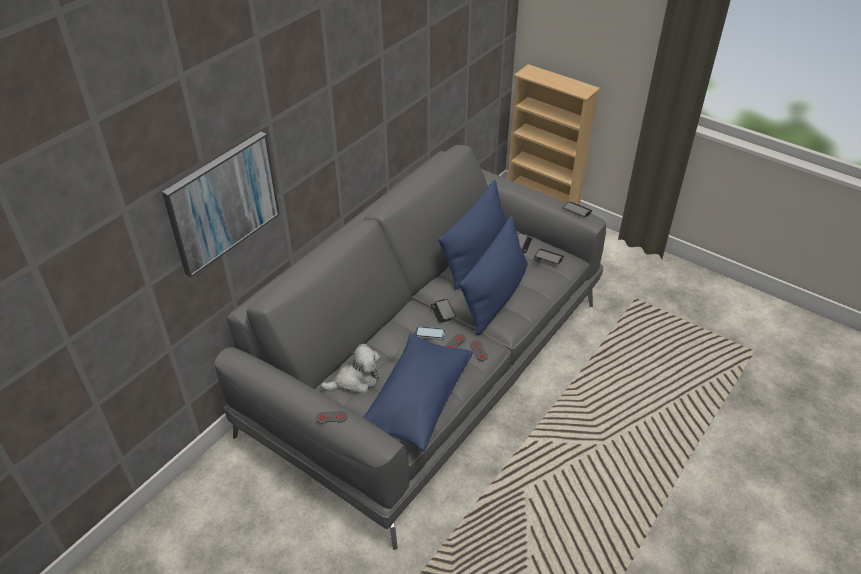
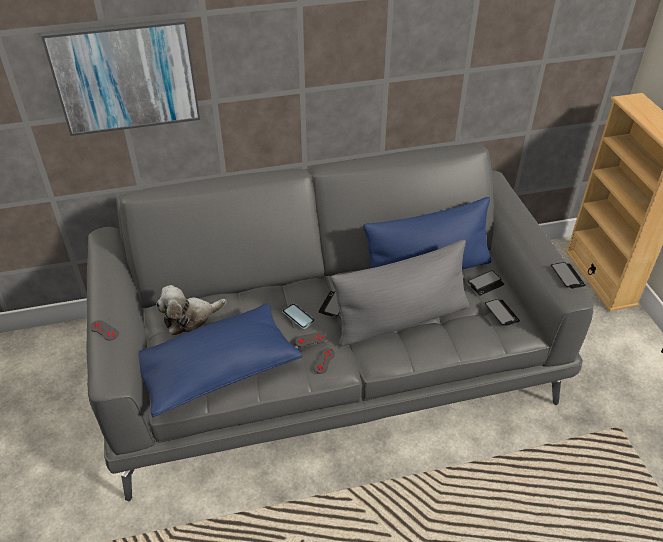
camera: 40 degrees right, 0 degrees up
(355, 380) = (190, 318): plush toy -> plush toy turned 135 degrees clockwise
(495, 296) = (401, 319): blue pillow -> grey pillow

